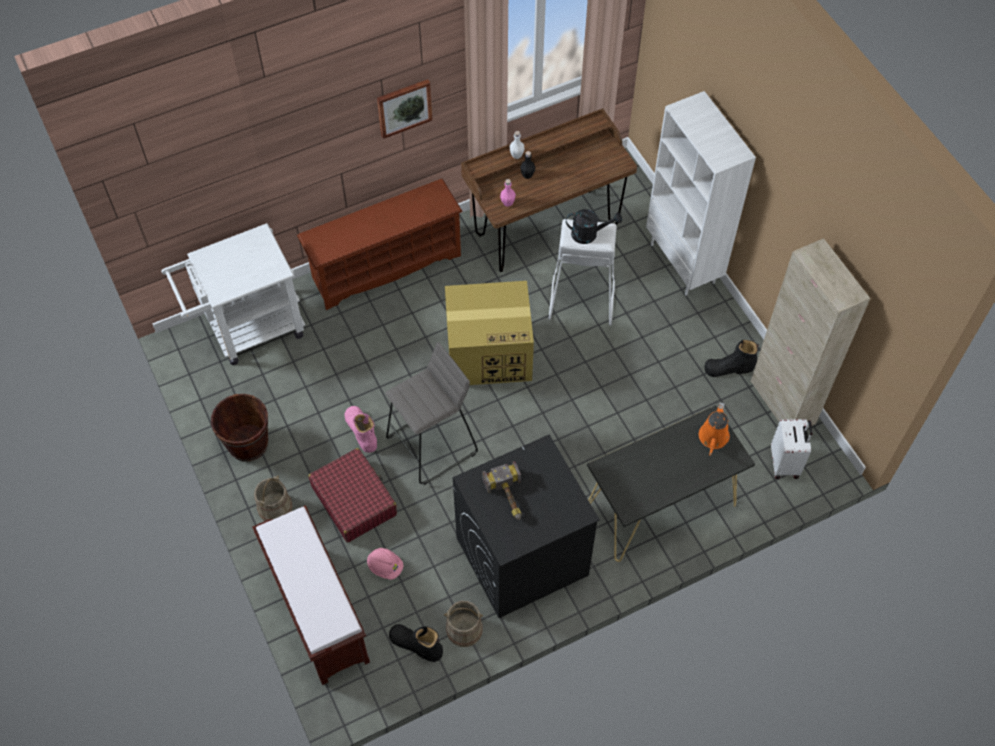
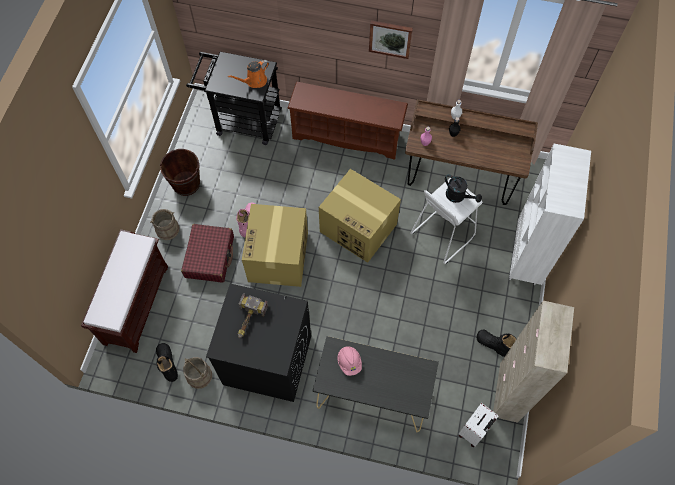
camera: 40 degrees right, 5 degrees up
(247, 330) = (242, 121): white cart -> black cart
(385, 566) = (192, 306): pink hard hat -> pink hard hat (349, 362)
(432, 445) = (278, 258): grey stool -> cardboard box
(713, 438) = (416, 381): orange watering can -> orange watering can (254, 81)

